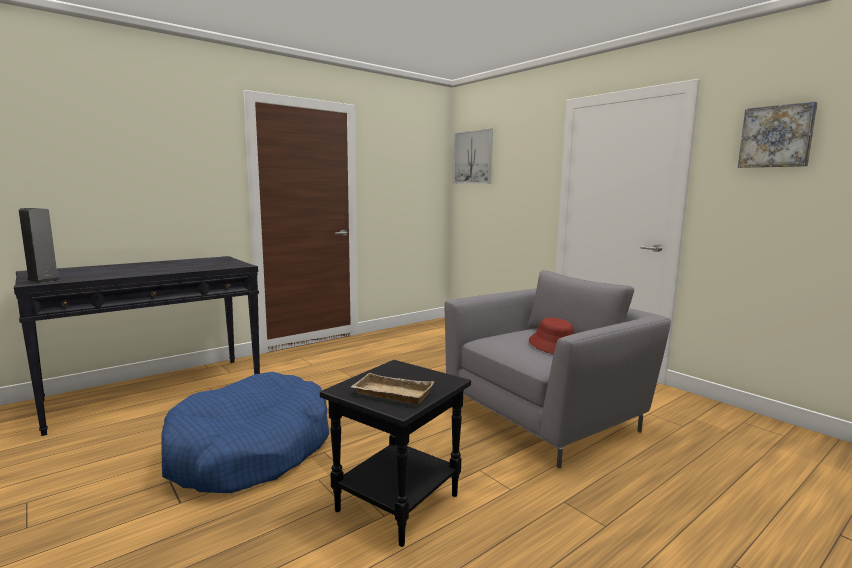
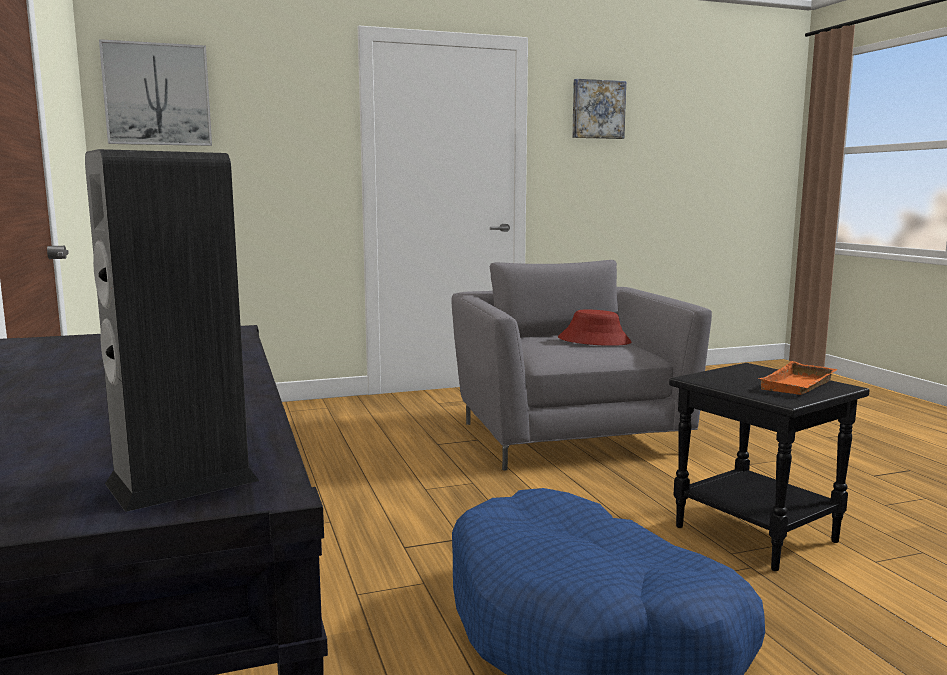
camera: 70 degrees left, 0 degrees up
(391, 394) = (799, 386): beige tray -> orange tray

